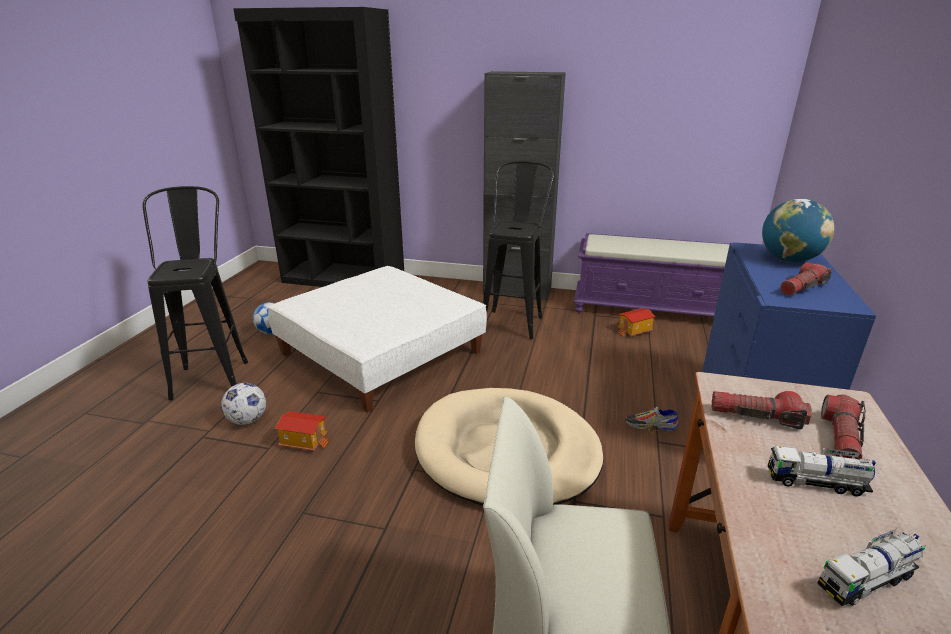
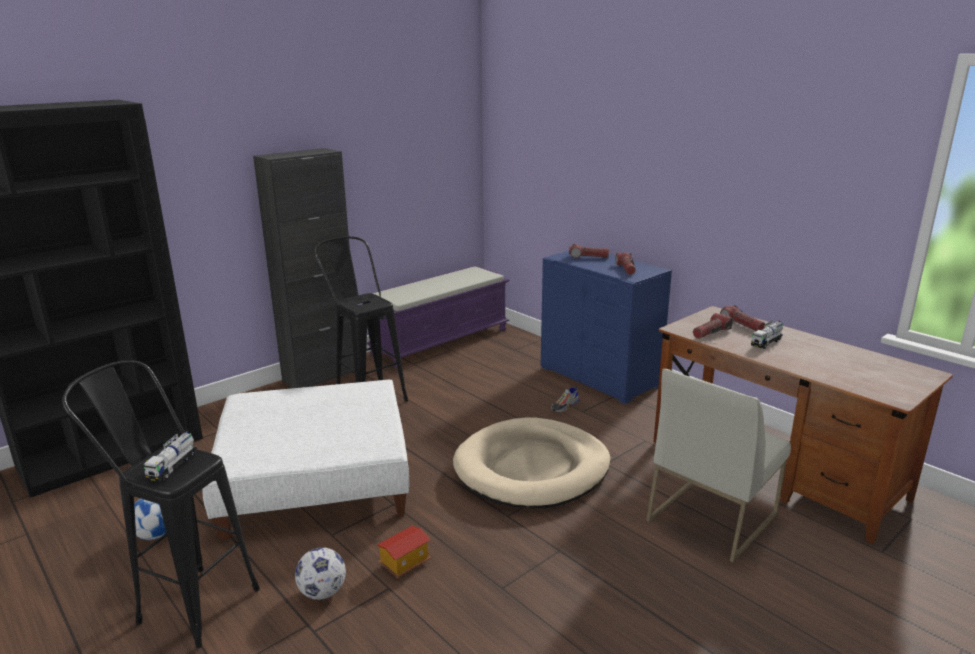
camera: 55 degrees left, 5 degrees down
(634, 331) = (457, 360): toy house -> none
(789, 260) = (588, 257): globe -> flashlight
(866, 580) = (825, 359): toy truck -> toy truck (173, 466)

